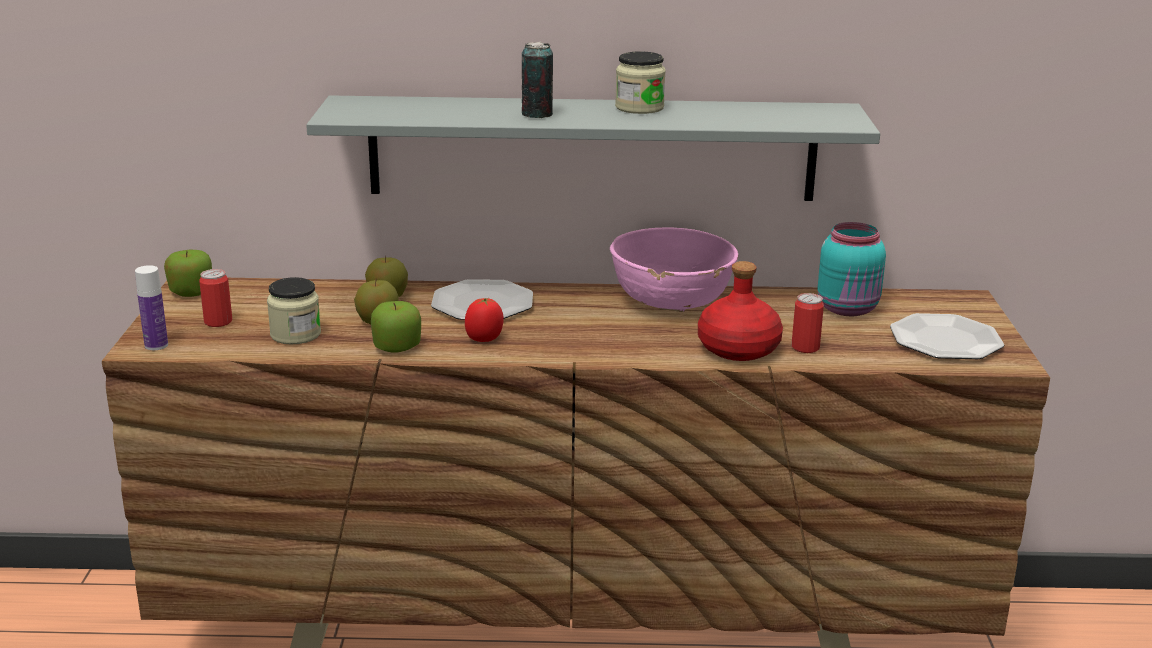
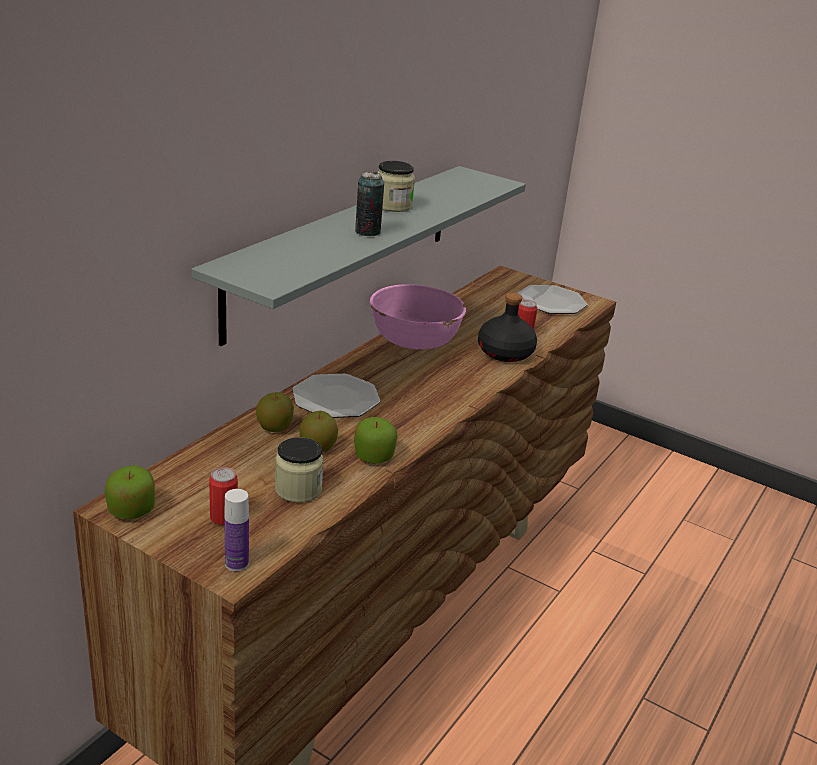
camera: 60 degrees left, 5 degrees up
(484, 339) = (398, 420): tomato -> none
(737, 348) = (504, 353): red bottle -> black bottle
(849, 309) = (485, 304): turquoise jar -> none

